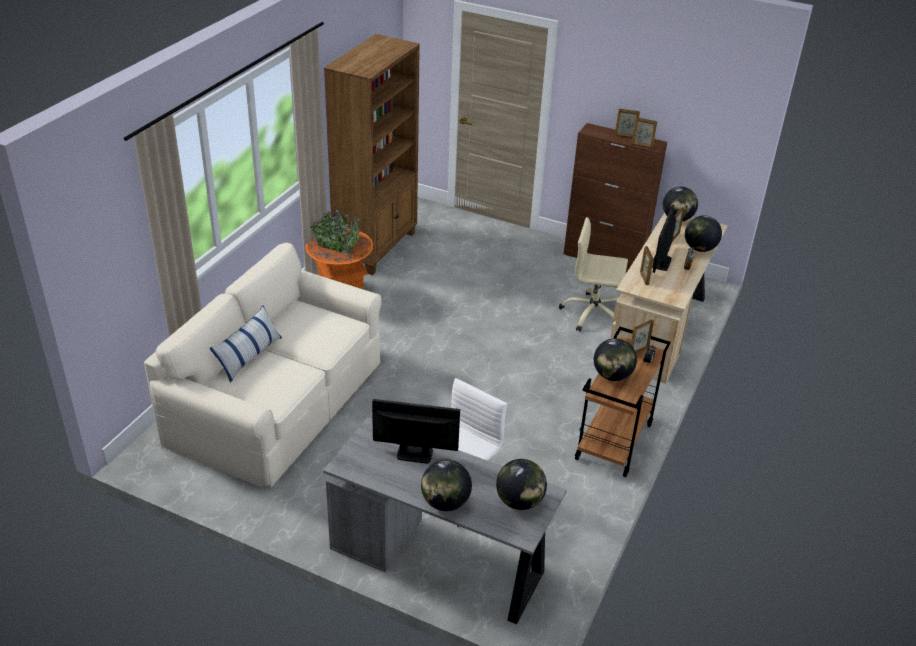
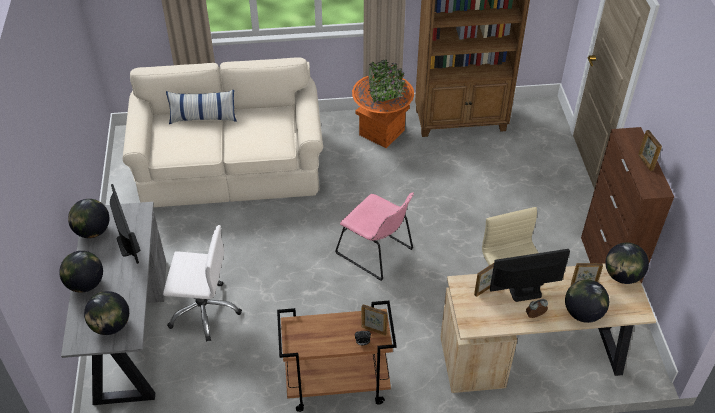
camera: 60 degrees right, 10 degrees up
(485, 358) = (377, 253): none -> pink chair
(612, 376) = (321, 325): globe -> globe (93, 231)
(642, 146) = (640, 181): picture frame -> none

